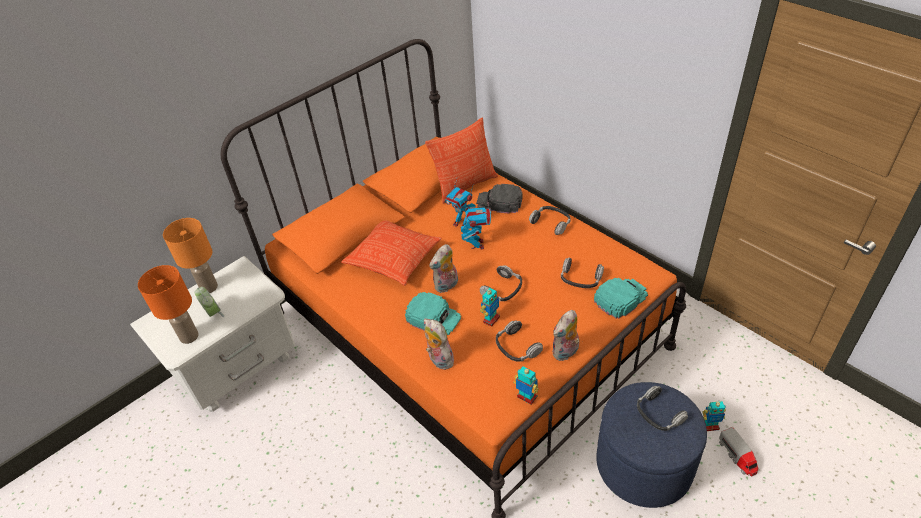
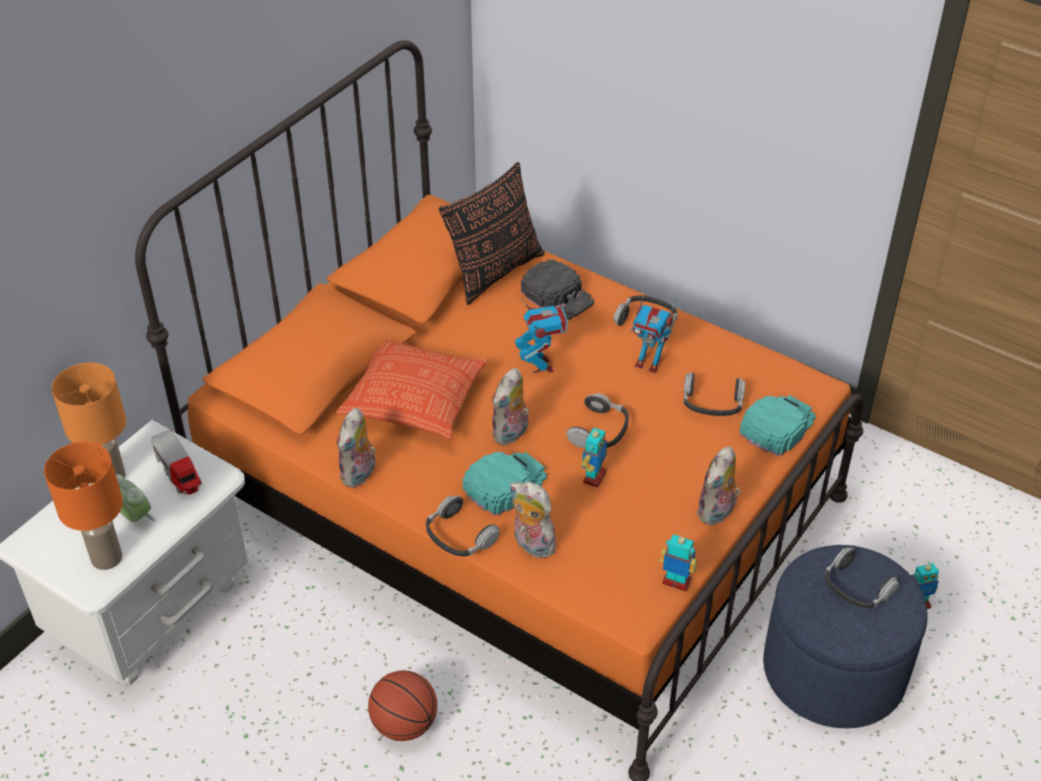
camera: 15 degrees left, 0 degrees up
(347, 302) = (359, 475): none -> plush toy
(361, 460) = (404, 724): none -> basketball
(433, 317) = (505, 483): turquoise cap -> turquoise cap turned 60 degrees counterclockwise
(461, 224) = (507, 335): toy robot -> toy robot (648, 363)
(465, 185) = (495, 273): orange pillow -> black pillow
(499, 202) = (558, 295): black cap -> black cap turned 135 degrees counterclockwise
(516, 347) = (643, 513): headphones -> headphones (459, 536)
(737, 456) = (962, 641): toy truck -> toy truck (179, 472)

